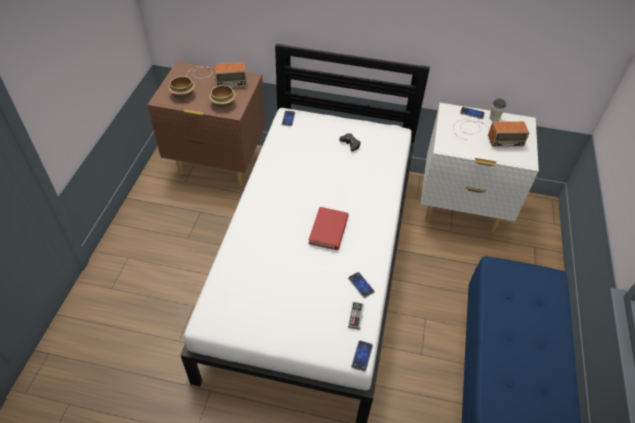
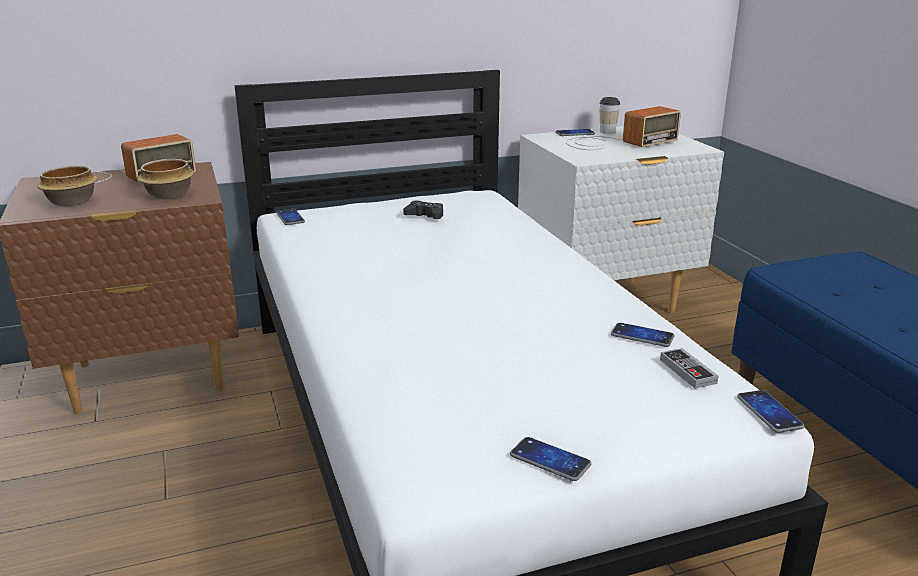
camera: 30 degrees left, 25 degrees down
(258, 333) = (550, 460): none -> phone
(328, 230) = (506, 298): red book -> none

